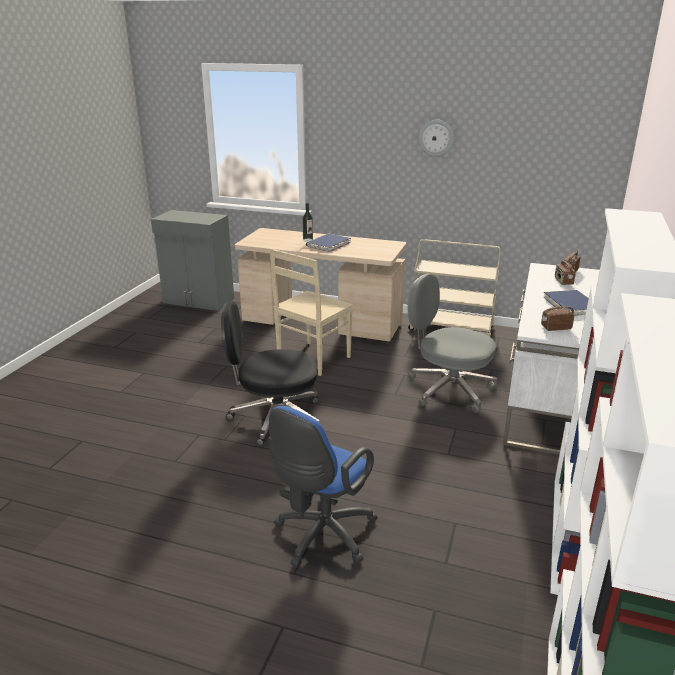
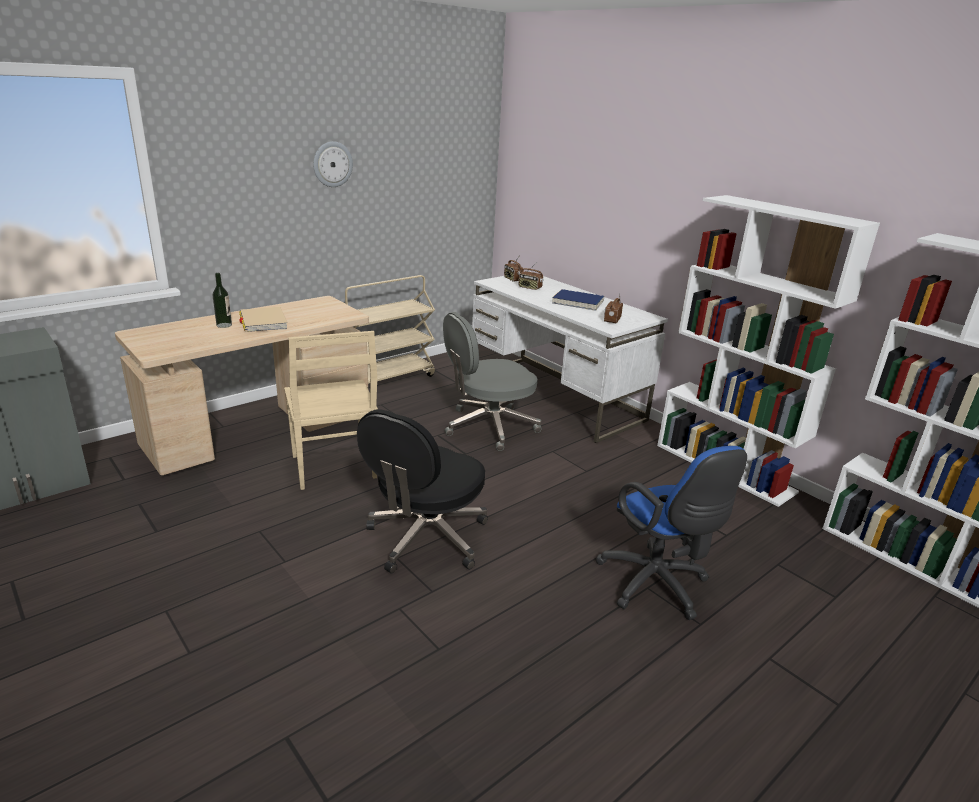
camera: 60 degrees left, 0 degrees up
(328, 244) = (263, 322): blue book -> beige book

